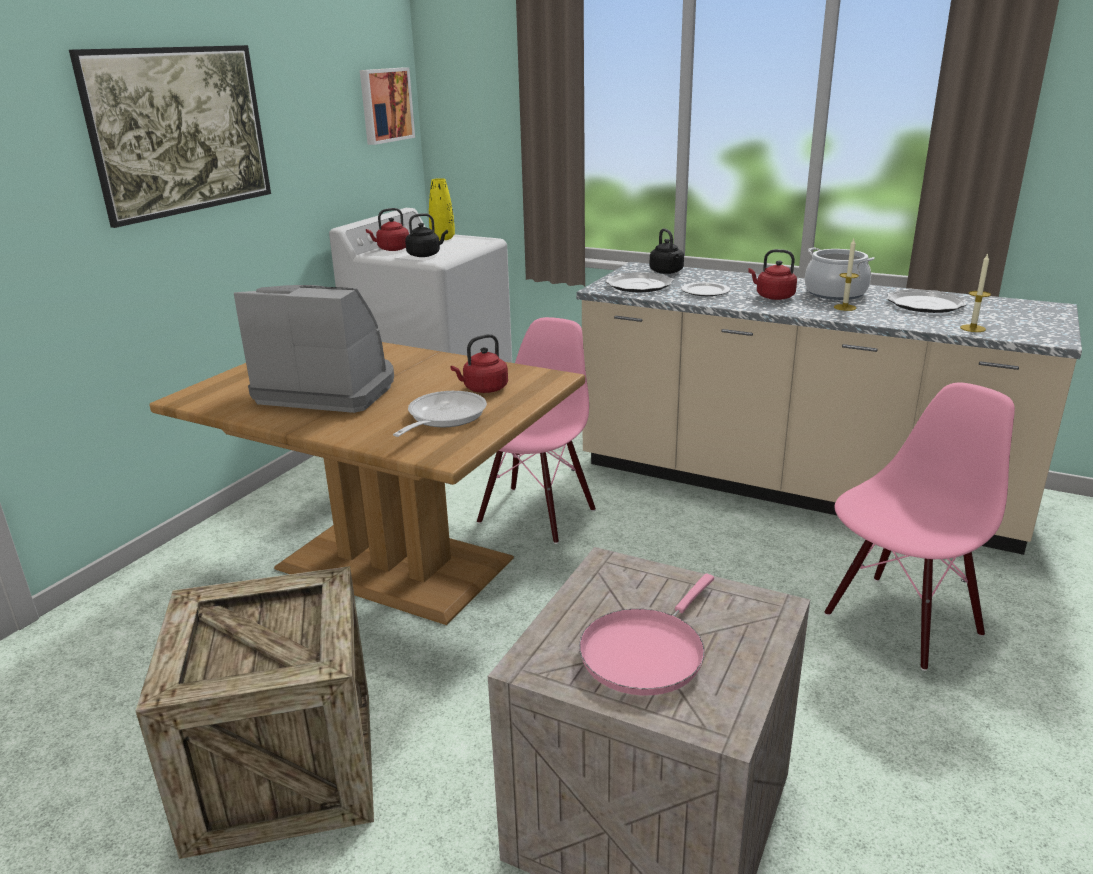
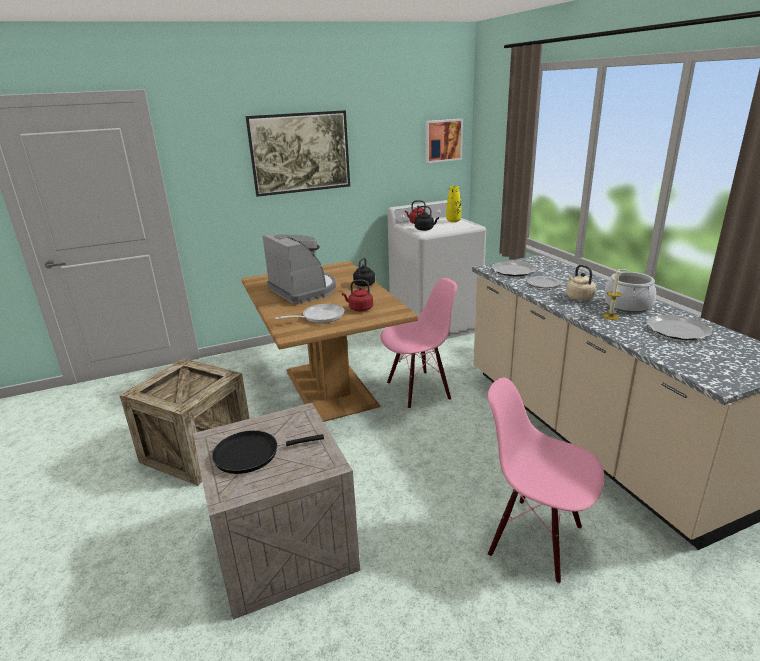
camera: 40 degrees right, 0 degrees up
(646, 652) = (252, 454): pink frying pan -> black frying pan
(667, 272) = (548, 266): black kettle -> black kettle (363, 285)
(773, 297) = (578, 297): red kettle -> beige kettle
(901, 622) = (535, 539): pink chair -> pink chair turned 150 degrees counterclockwise
(973, 328) = (672, 356): candle -> none

